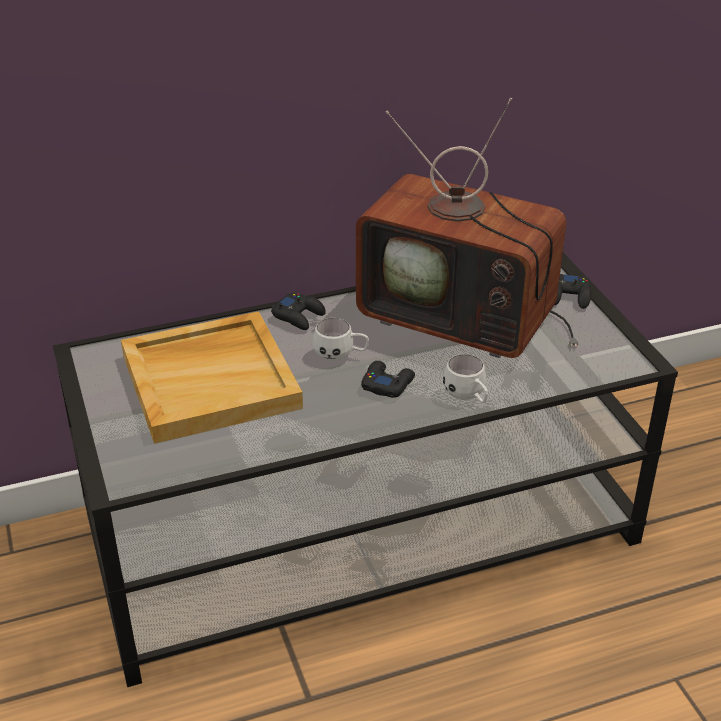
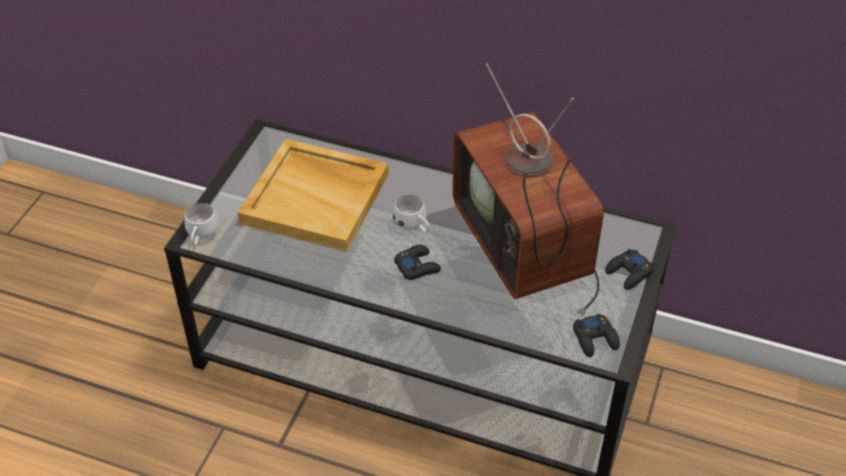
camera: 40 degrees right, 10 degrees up
(299, 316) = (421, 180): black game controller -> black game controller (595, 339)
(468, 397) = (456, 308): white mug -> white mug (201, 236)

